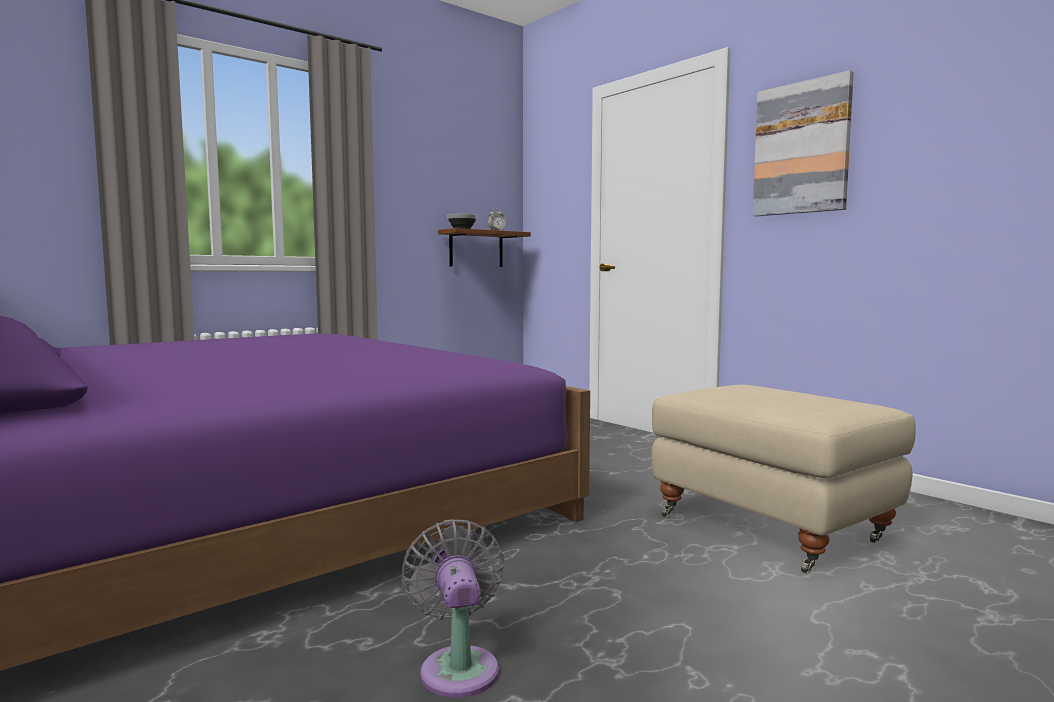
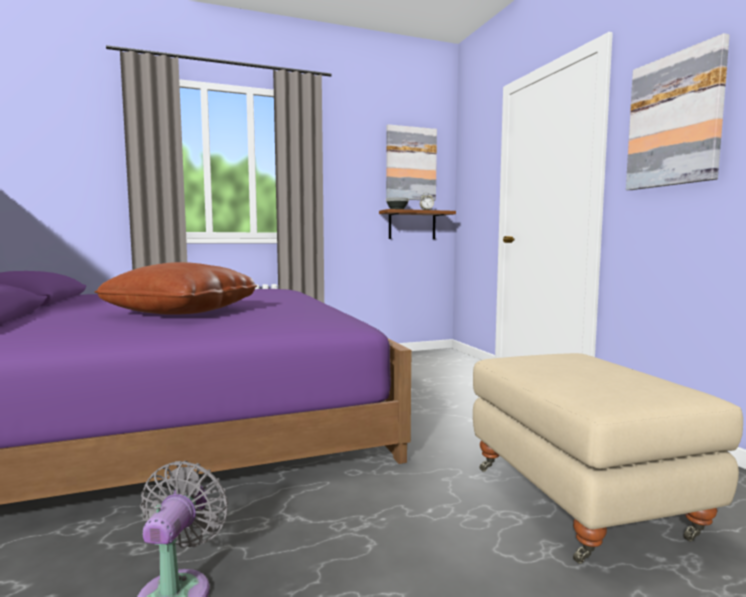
camera: 20 degrees right, 0 degrees up
(291, 361) = (183, 312): none -> brown pillow
(473, 171) = (410, 164): none -> picture

